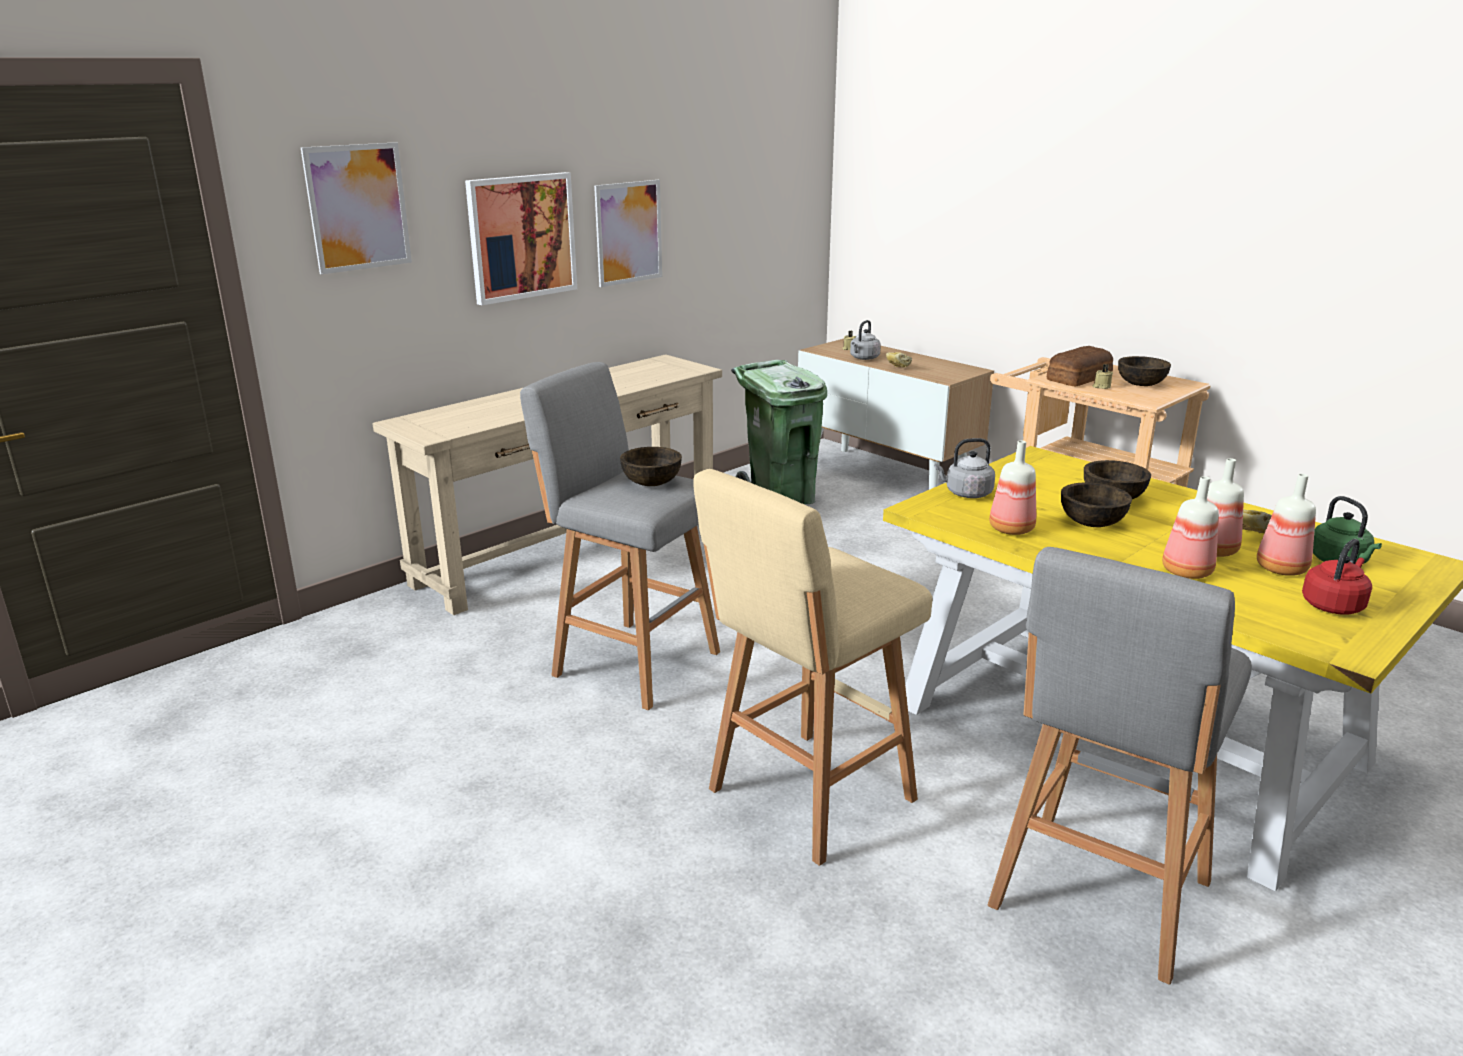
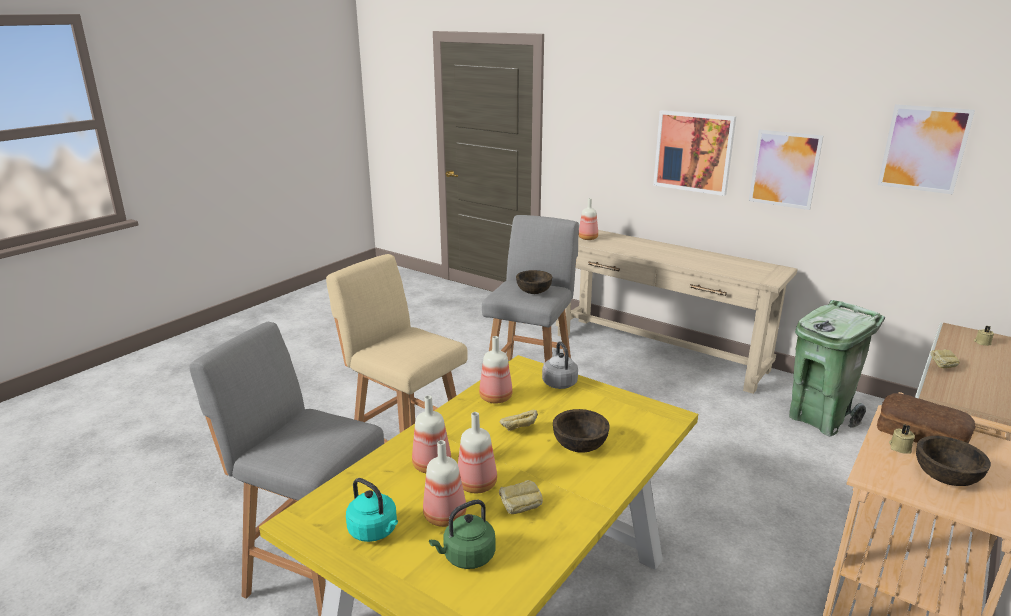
camera: 80 degrees right, 0 degrees up
(358, 207) = (598, 114): picture -> picture (924, 149)
(443, 424) = (588, 238): none -> bottle
(863, 358) = (955, 350): grey kettle -> none
(1091, 523) = (519, 431): brown bowl -> bread
(1333, 605) = (375, 531): red kettle -> turquoise kettle

